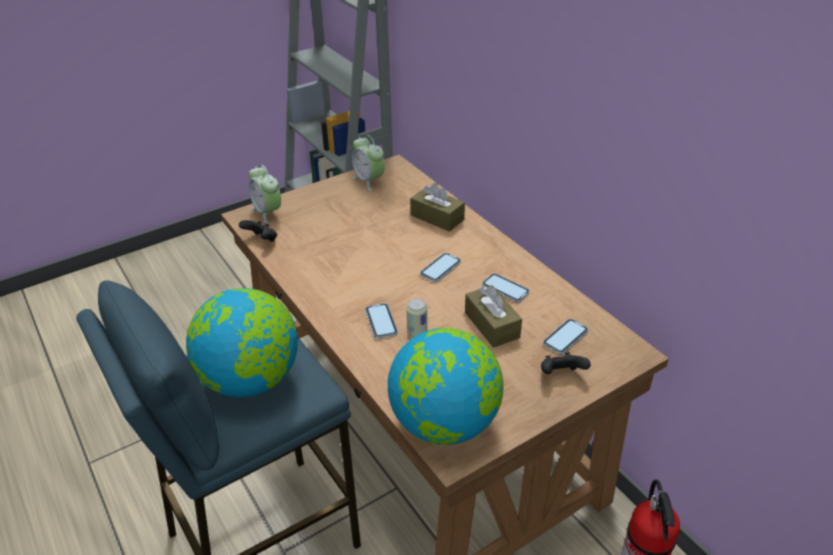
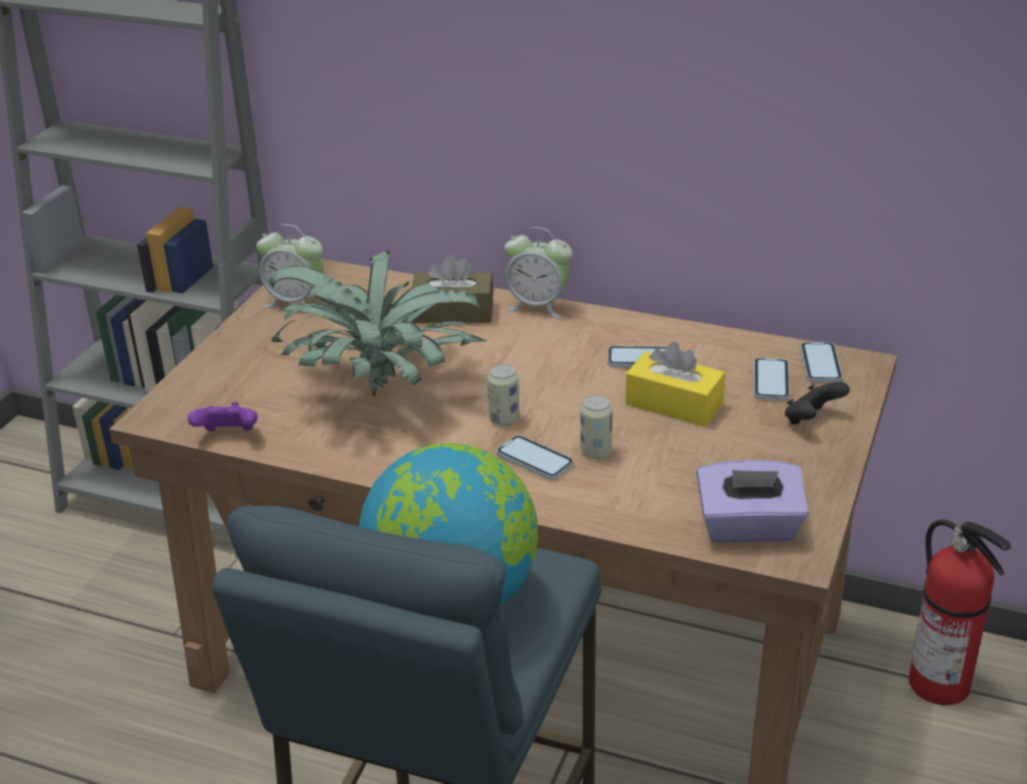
camera: 35 degrees left, 5 degrees down
(261, 240) = (228, 436): black game controller -> purple game controller
(268, 212) = (188, 398): alarm clock -> alarm clock (538, 306)
(355, 246) = (382, 389): none -> potted plant
(393, 291) = (504, 419): none -> can
(440, 268) = (533, 369): phone -> phone (820, 364)
(445, 423) = (749, 528): globe -> purple tissue box
(492, 325) = (674, 404): brown tissue box -> yellow tissue box

